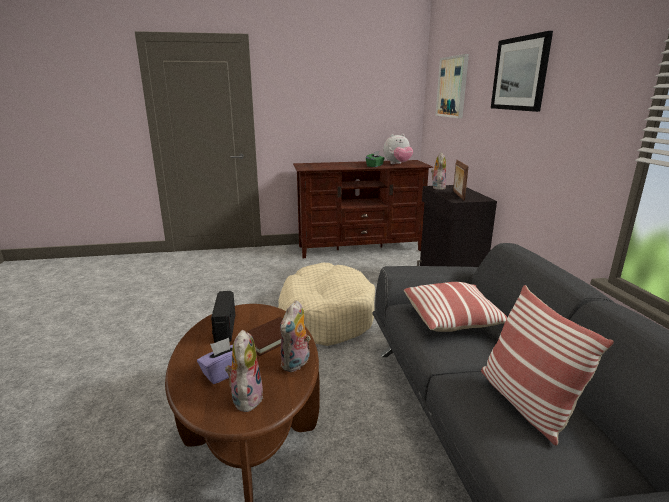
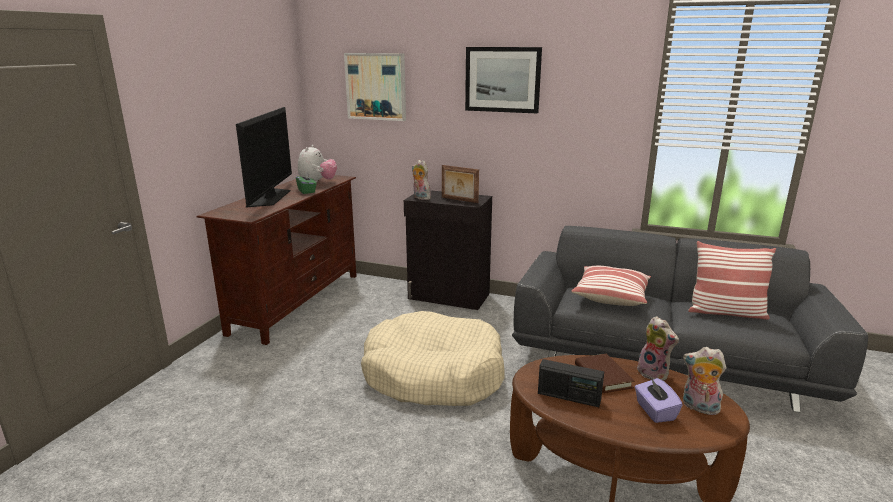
camera: 60 degrees left, 0 degrees up
(347, 164) = (270, 197): none -> television

